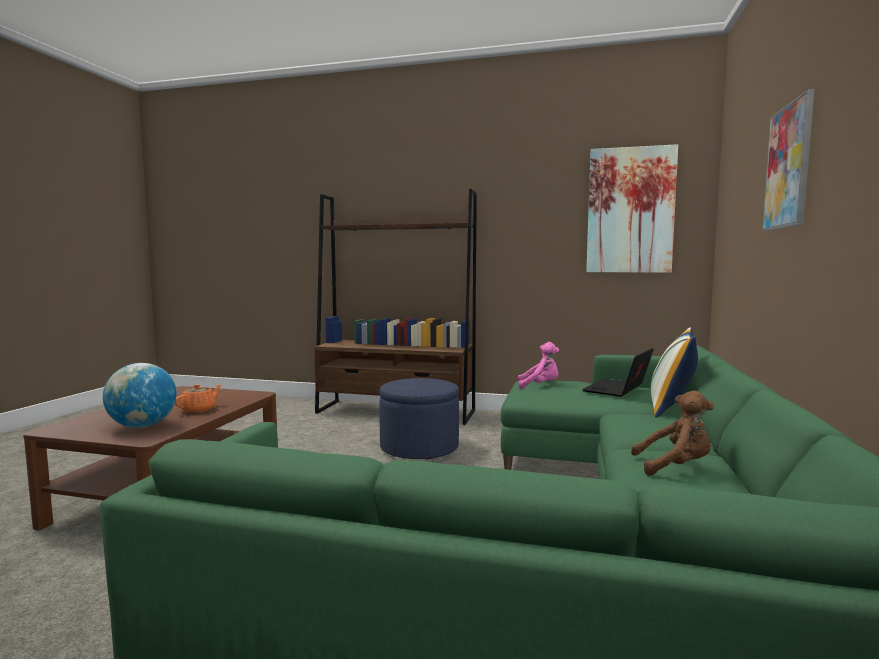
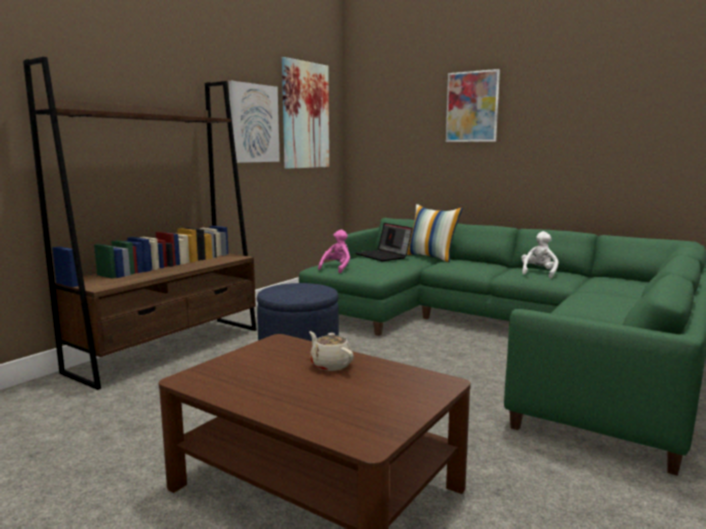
camera: 70 degrees left, 5 degrees up
(142, 426) = (388, 388): globe -> none
(199, 410) = (330, 365): orange teapot -> beige teapot
(541, 225) = (253, 123): none -> picture
(675, 467) = (538, 273): brown plush toy -> white plush toy

